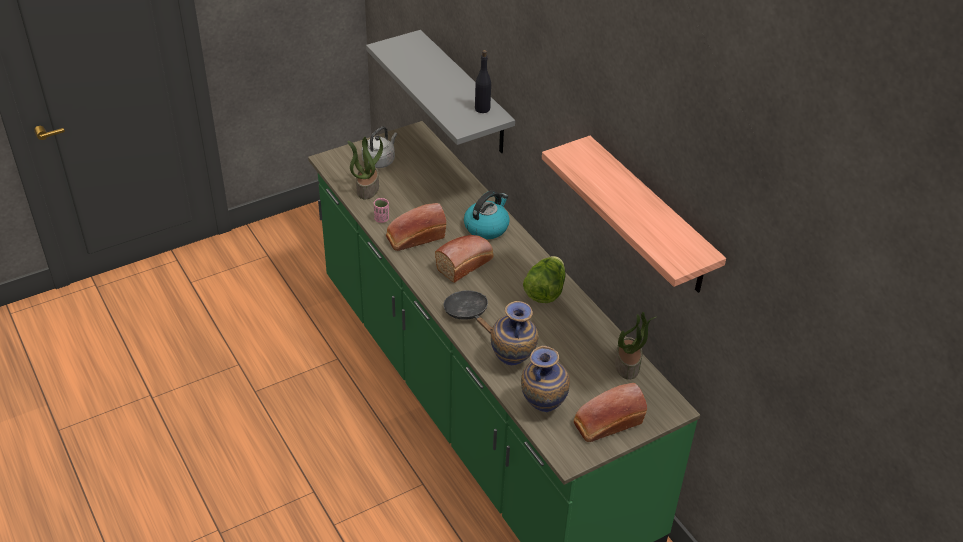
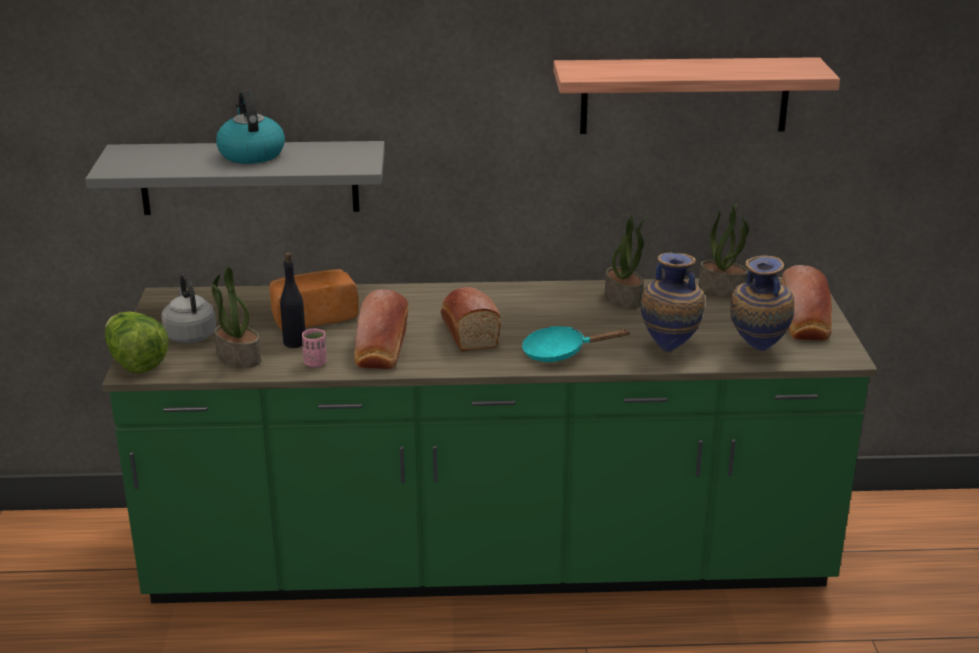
camera: 60 degrees left, 15 degrees down
(435, 195) = (312, 316): none -> bread
(468, 313) = (560, 352): black frying pan -> turquoise frying pan
(482, 108) = (338, 149): black bottle -> black bottle (294, 342)
(486, 227) = (413, 302): kettle -> kettle (251, 154)
(545, 291) = (564, 299): lettuce -> lettuce (135, 362)
(569, 319) = (624, 299): none -> potted plant

